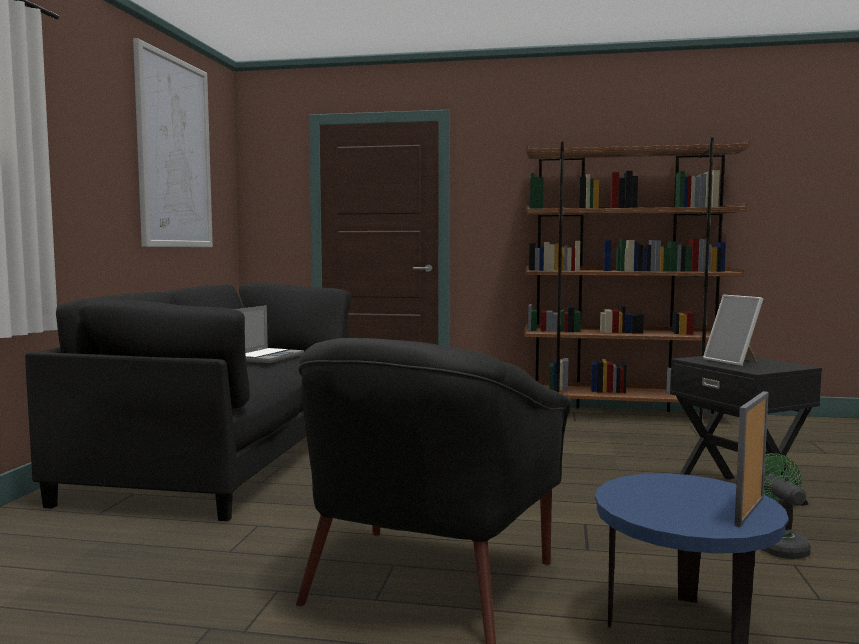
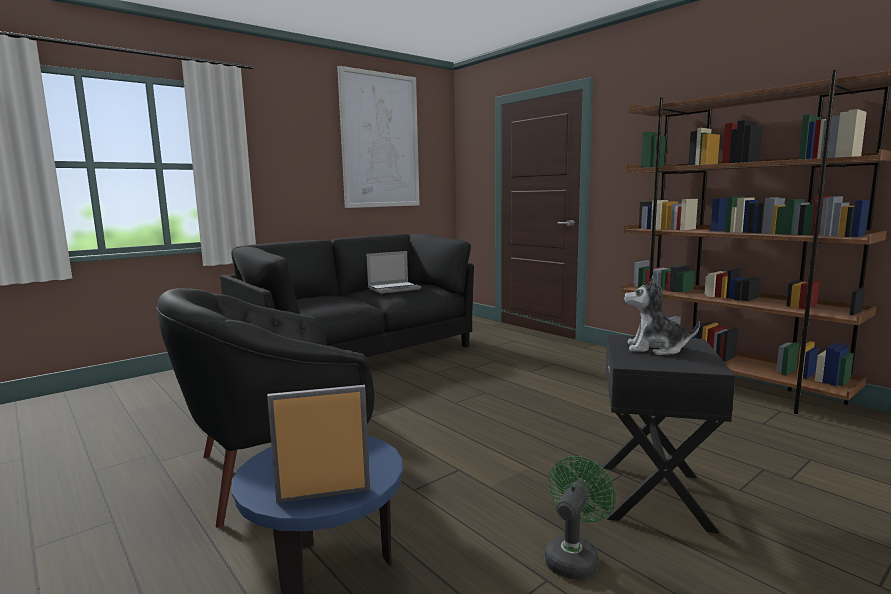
camera: 40 degrees right, 5 degrees up
(733, 361) = (656, 348): picture frame -> plush toy

